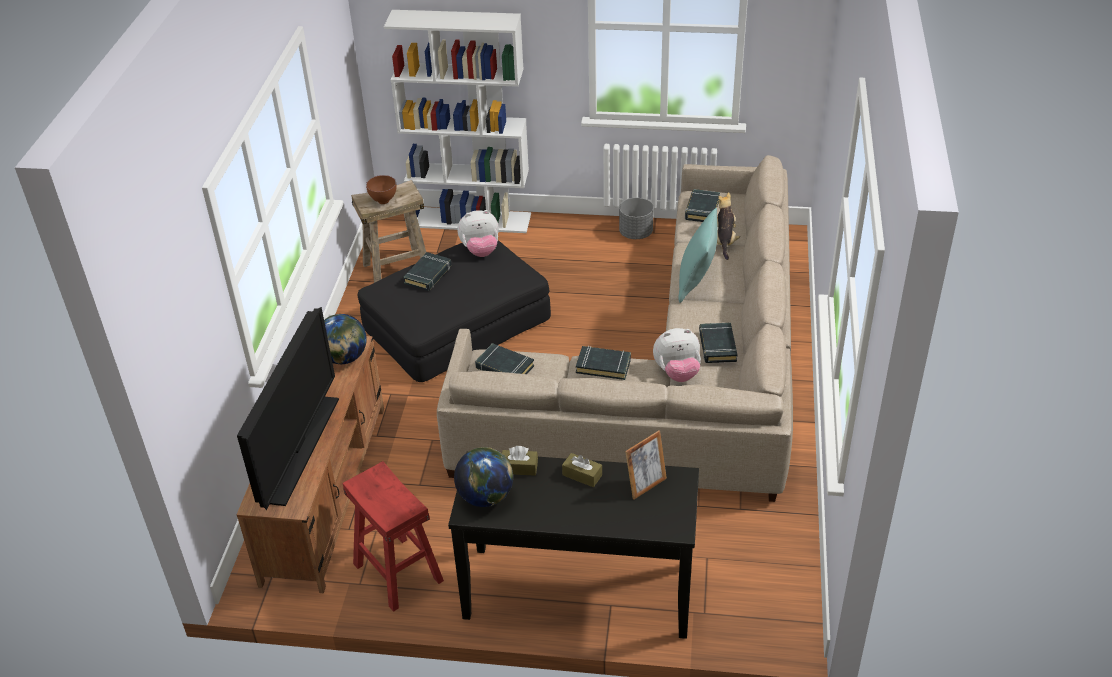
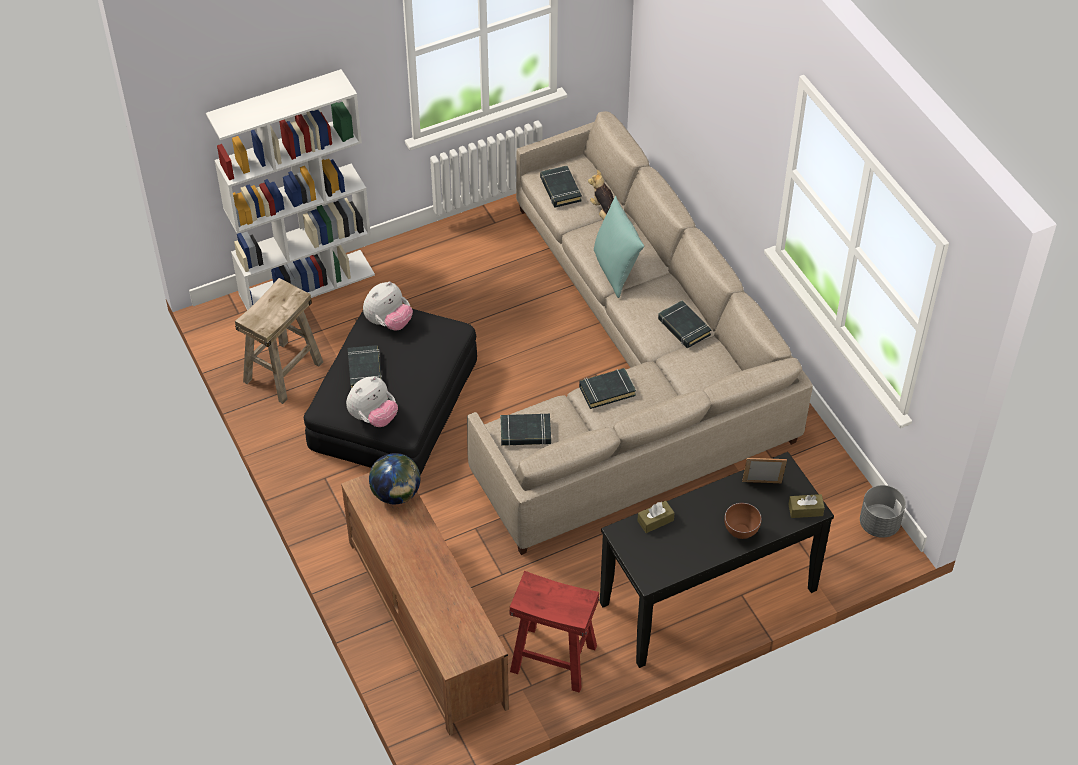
camera: 35 degrees left, 10 degrees up
(300, 449) = (441, 596): television -> none
(383, 202) = (273, 314): brown bowl -> brown bowl (740, 533)
(485, 497) = (652, 559): globe -> none
(582, 475) = (708, 502): brown tissue box -> brown tissue box (805, 510)
(636, 233) = (479, 230): grey planter -> grey planter (879, 524)
(645, 485) = (762, 486): picture frame -> picture frame turned 105 degrees counterclockwise
(677, 373) = (669, 368): plush toy -> plush toy (373, 417)

